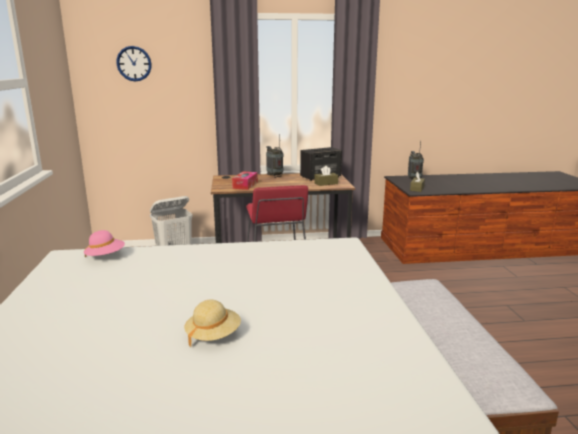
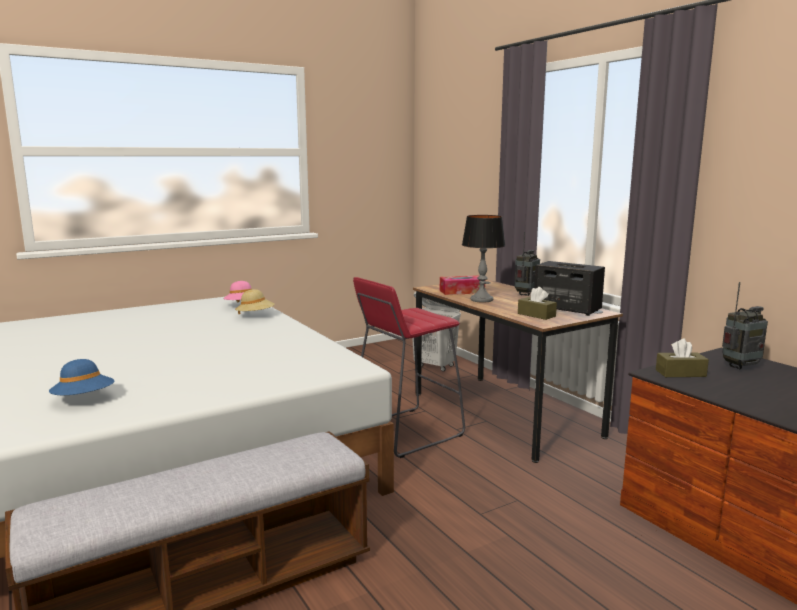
camera: 65 degrees right, 5 degrees down
(134, 63) = (452, 137): wall clock -> none
(213, 335) = (97, 357): beige hat -> beige hat (255, 316)
(274, 185) = (481, 299): none -> table lamp
(351, 341) = (84, 399): none -> blue hat

